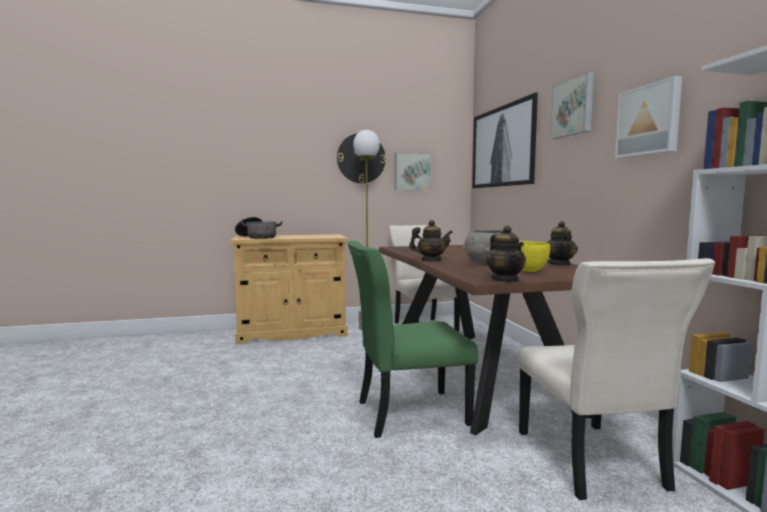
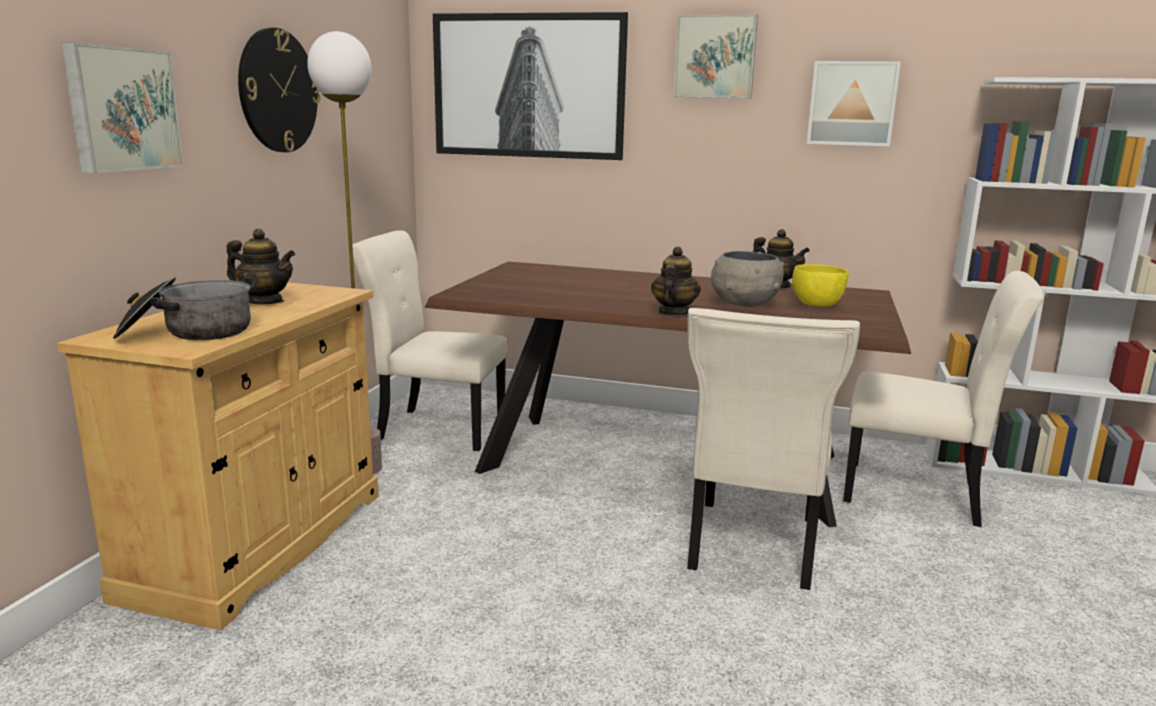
camera: 60 degrees left, 10 degrees up
(407, 413) = (751, 546): green chair -> beige chair
(412, 172) = (350, 121): picture -> picture (121, 109)
(505, 280) = (881, 325): teapot -> teapot (264, 302)

